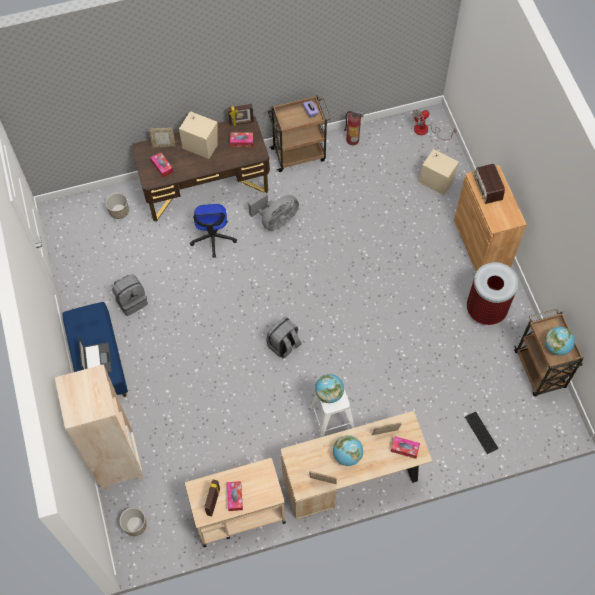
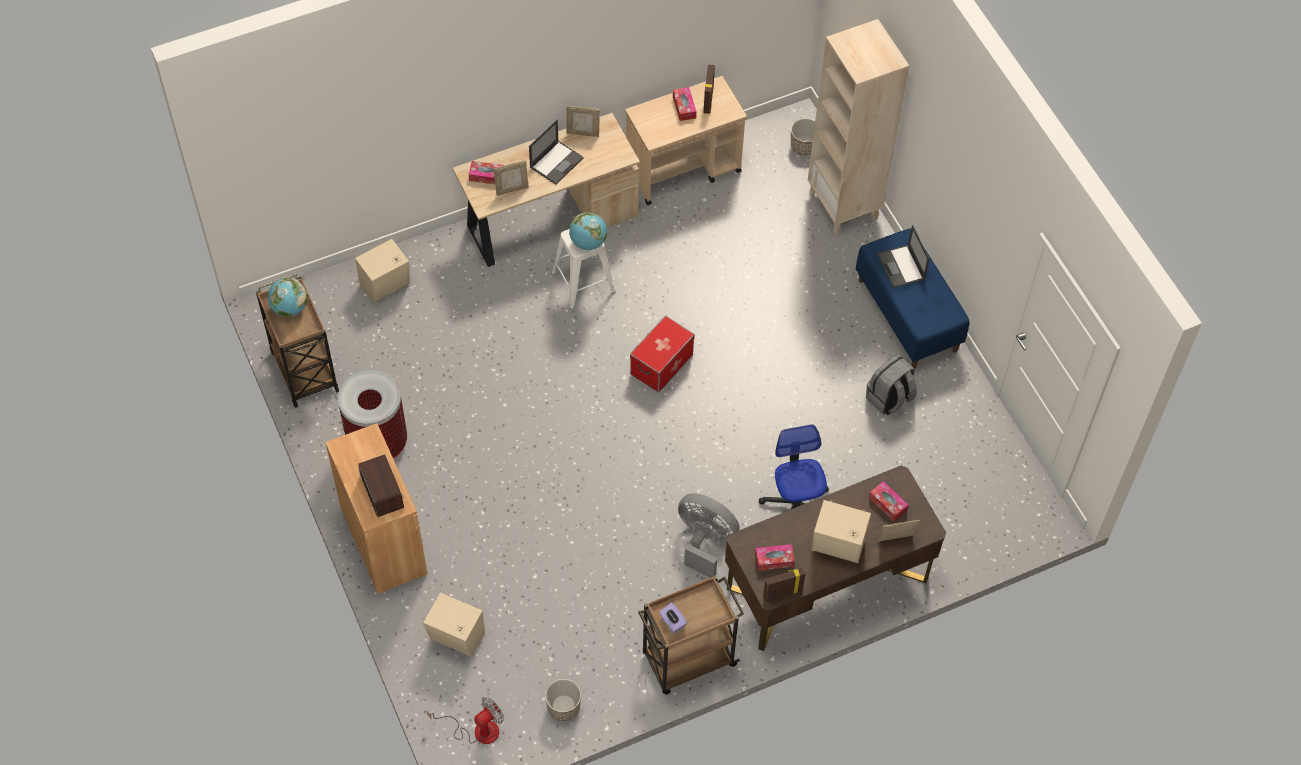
camera: 170 degrees right, 5 degrees down
(119, 211) = (950, 529): planter -> planter (563, 707)
(276, 220) = (705, 541): grey fan -> grey fan turned 75 degrees clockwise
(284, 345) = (661, 364): grey backpack -> storage box
(347, 455) = (556, 162): globe -> laptop
(352, 139) = (601, 698): fire extinguisher -> none
(481, 433) = (386, 285): keyboard -> beige speaker

